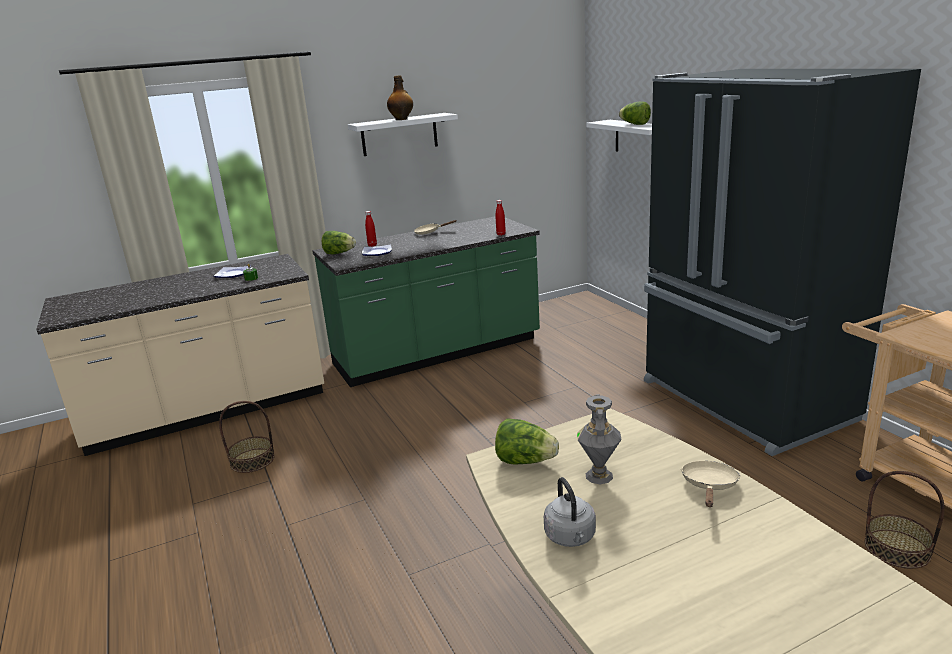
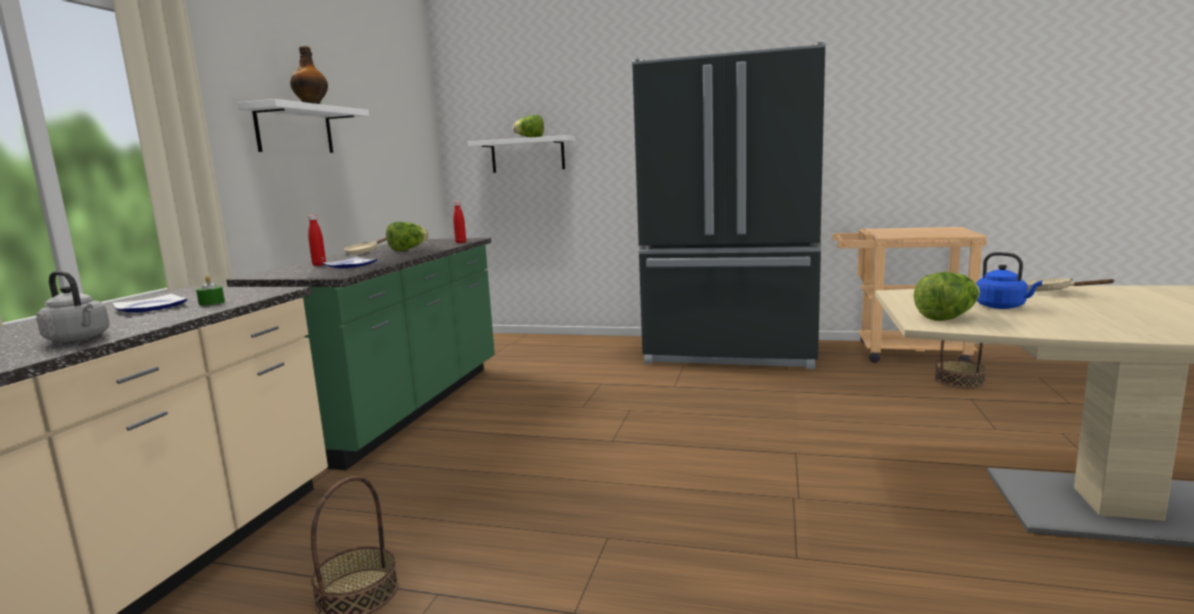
camera: 50 degrees left, 10 degrees down
(339, 253) = (290, 273): lettuce -> lettuce (407, 249)
(571, 538) = (1112, 326): grey kettle -> grey kettle (79, 338)
(599, 476) = (1002, 307): grey vase -> blue kettle

